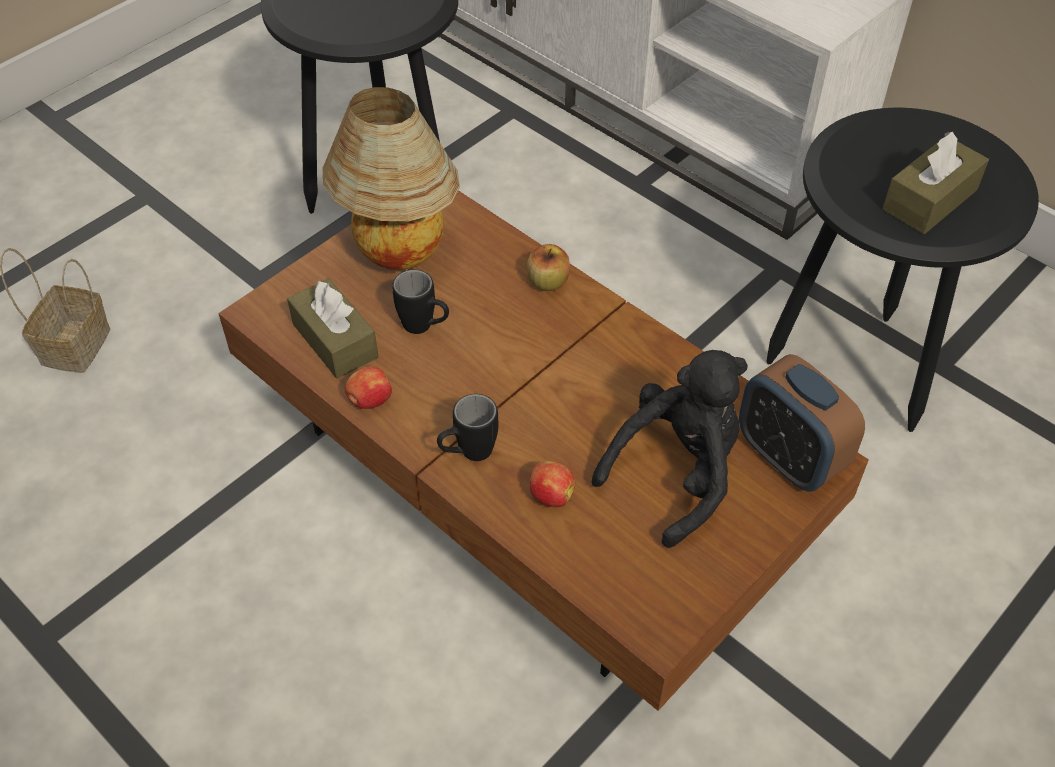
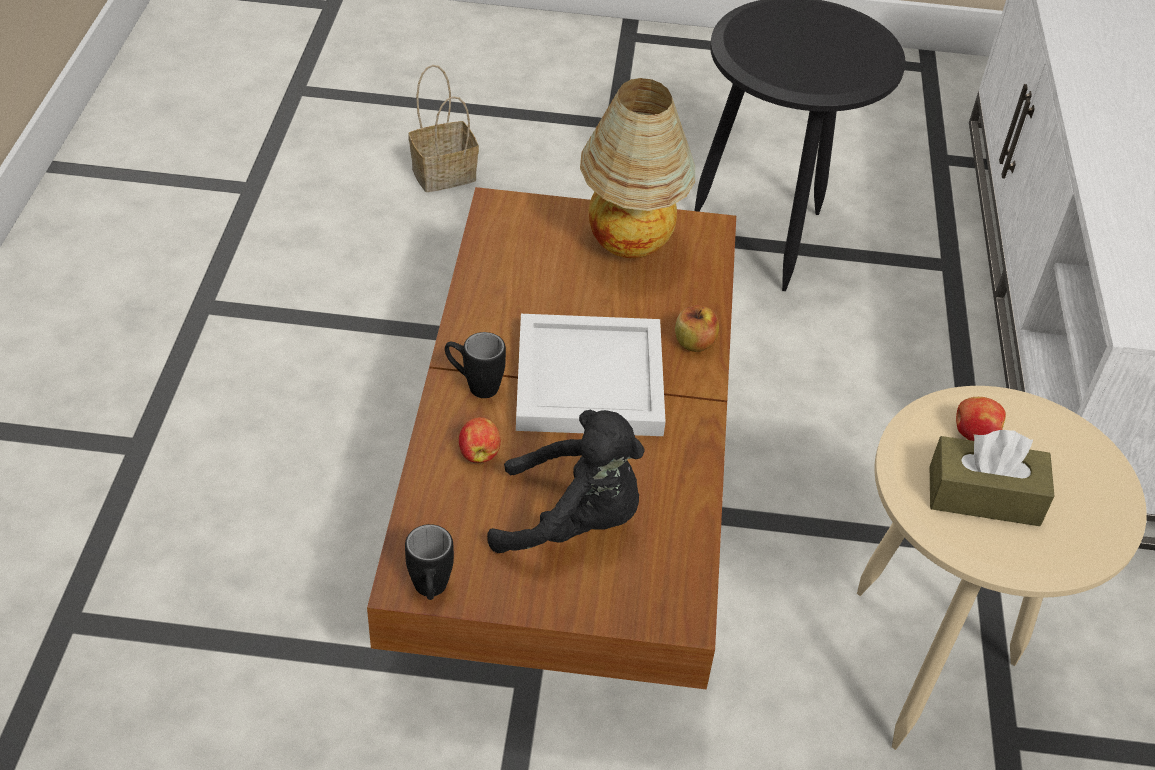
camera: 50 degrees right, 5 degrees down
(335, 340) = (510, 257): brown tissue box -> none
(369, 401) = (472, 306): apple -> apple (974, 435)
(425, 327) = (572, 298): black mug -> black mug (430, 593)
(531, 374) = (587, 382): none -> white tray
(789, 457) = (661, 590): alarm clock -> none
(858, 364) = (932, 666): black side table -> beige side table

